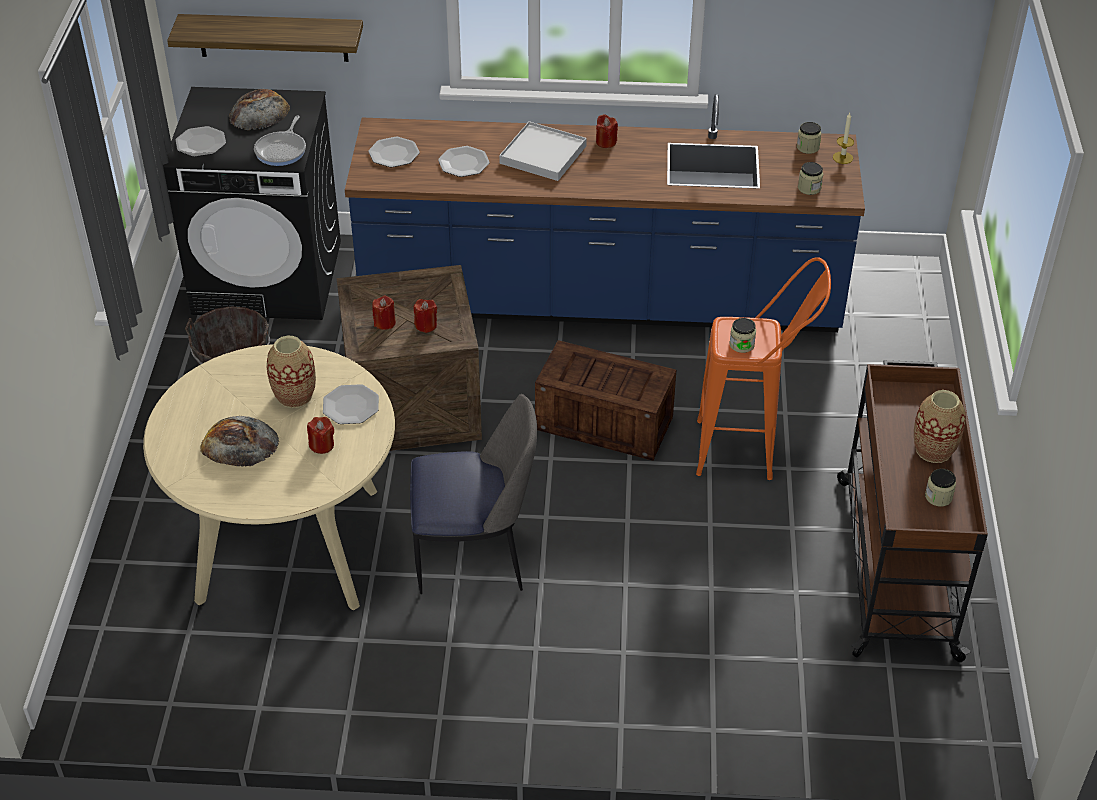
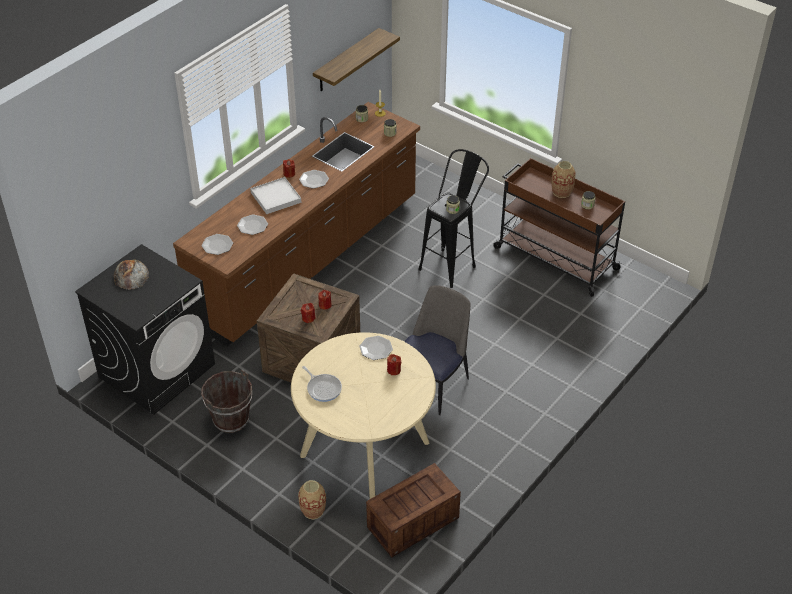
camera: 55 degrees left, 0 degrees up
(201, 143) = (133, 308): plate -> plate (314, 180)
(239, 443) = (365, 399): bread -> none
(272, 37) = (109, 231): shelf -> shelf (346, 61)
(282, 150) = (175, 280): frying pan -> frying pan (323, 388)
(295, 396) = (349, 365): vase -> vase (313, 511)
(601, 301) = (308, 259): blue counter -> brown counter
(606, 423) = (391, 299): crate -> crate (414, 521)
(750, 450) = (452, 264): orange stool -> black stool

